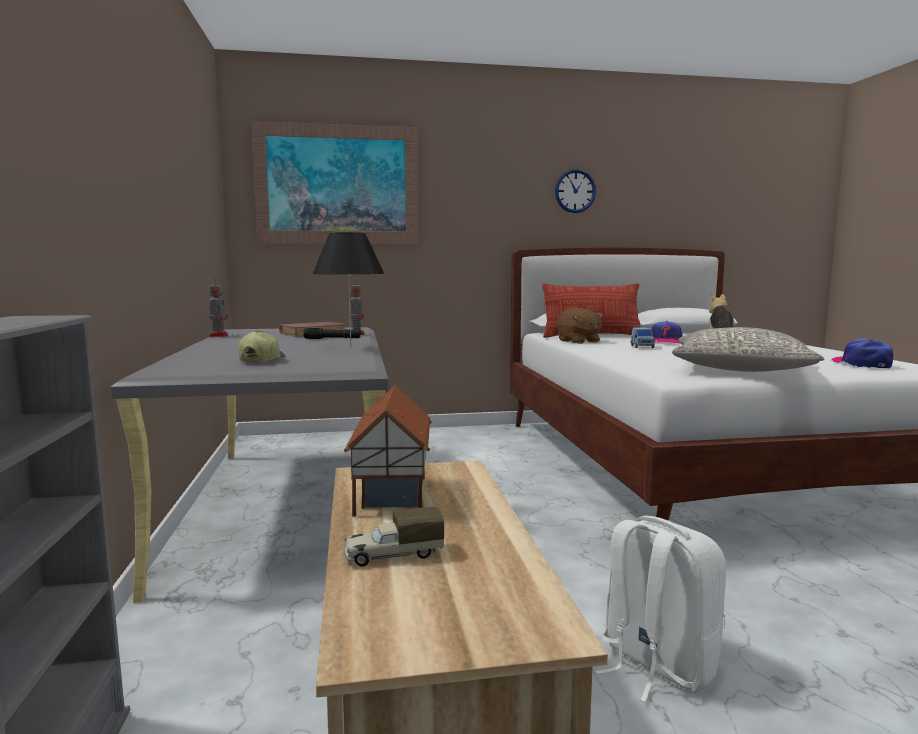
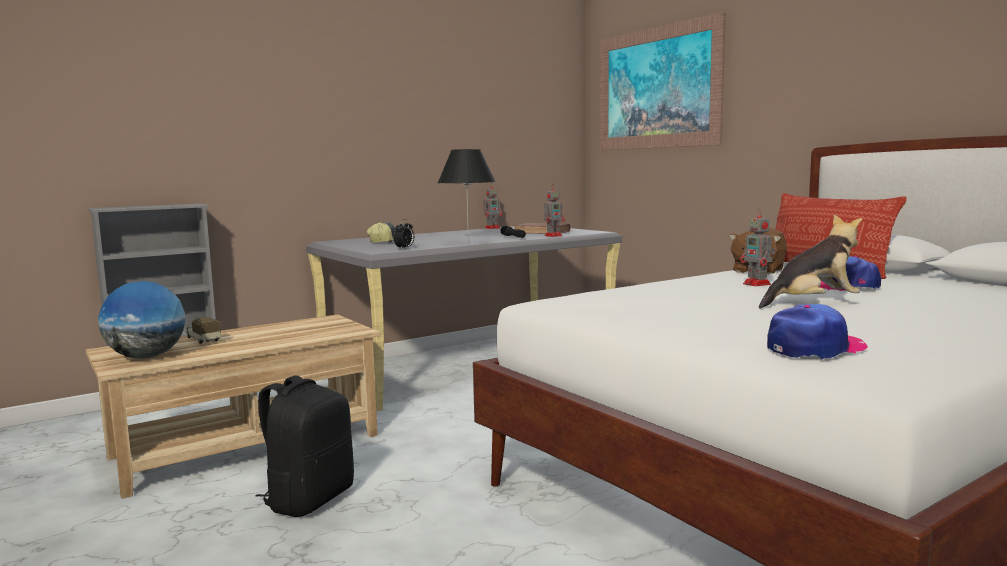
camera: 65 degrees right, 0 degrees up
(349, 361) = (404, 248): none -> alarm clock
(390, 495) = (291, 327): toy house -> none
(486, 605) = (146, 357): none -> globe
(575, 191) = (920, 54): wall clock -> none
(642, 346) = (758, 284): blue toy car -> toy robot
(655, 665) = (309, 499): white backpack -> black backpack
(741, 369) = (637, 313): grey pillow -> none

